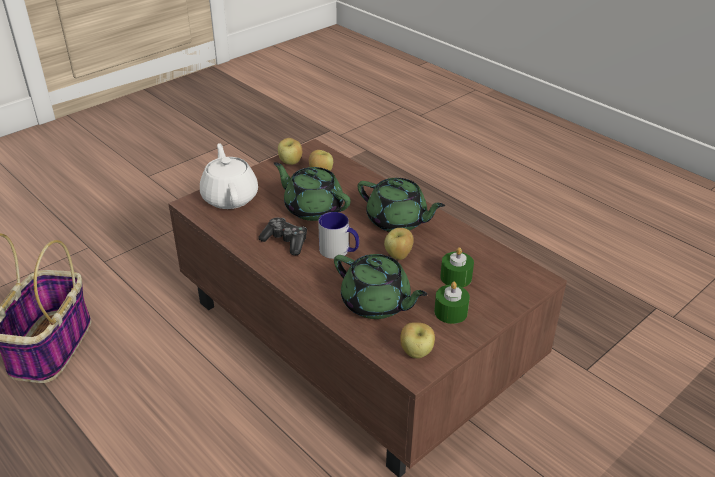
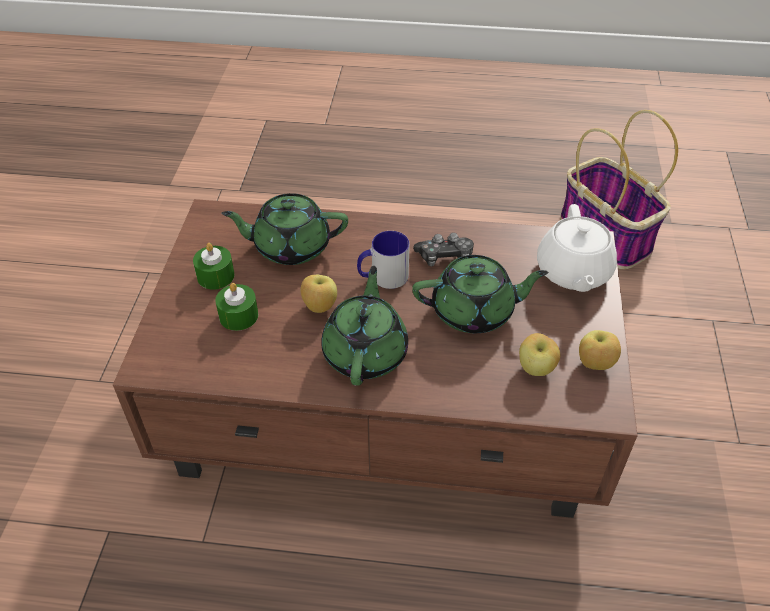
camera: 140 degrees right, 10 degrees up
(230, 197) = (573, 272): white teapot -> white teapot turned 60 degrees clockwise
(397, 221) = (366, 352): green teapot -> green teapot turned 105 degrees clockwise
(416, 353) = (217, 226): apple -> none

